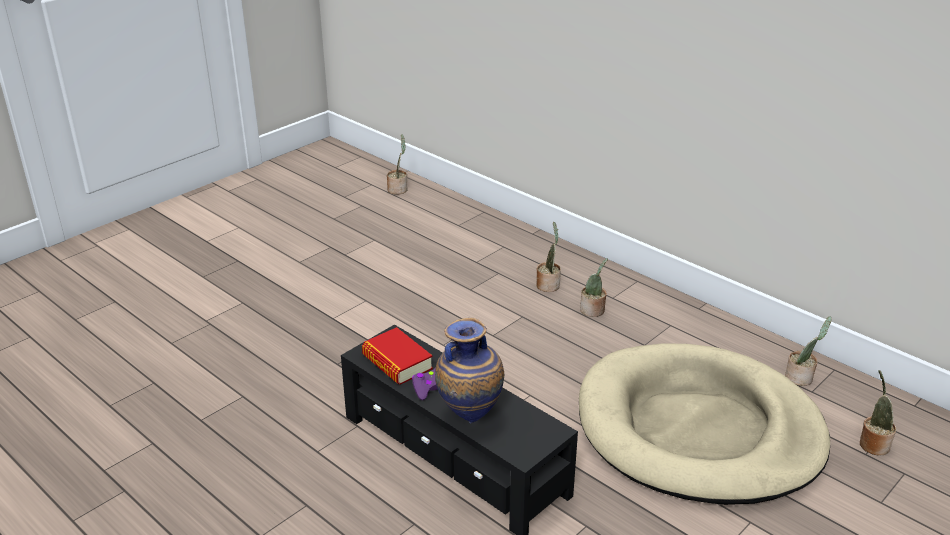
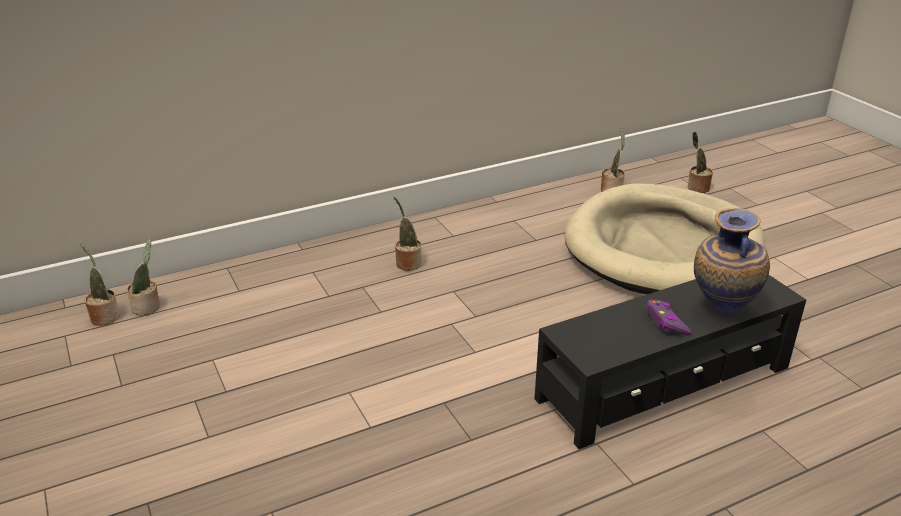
camera: 70 degrees left, 0 degrees up
(397, 362) = (615, 338): book -> none
(593, 311) = (469, 250): potted plant -> potted plant (148, 307)

